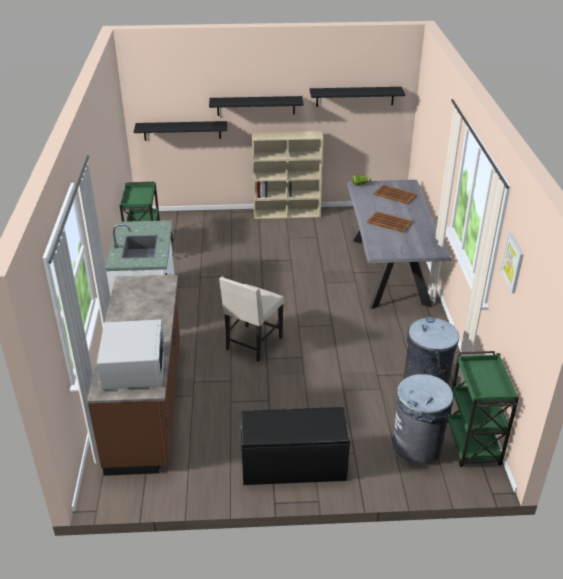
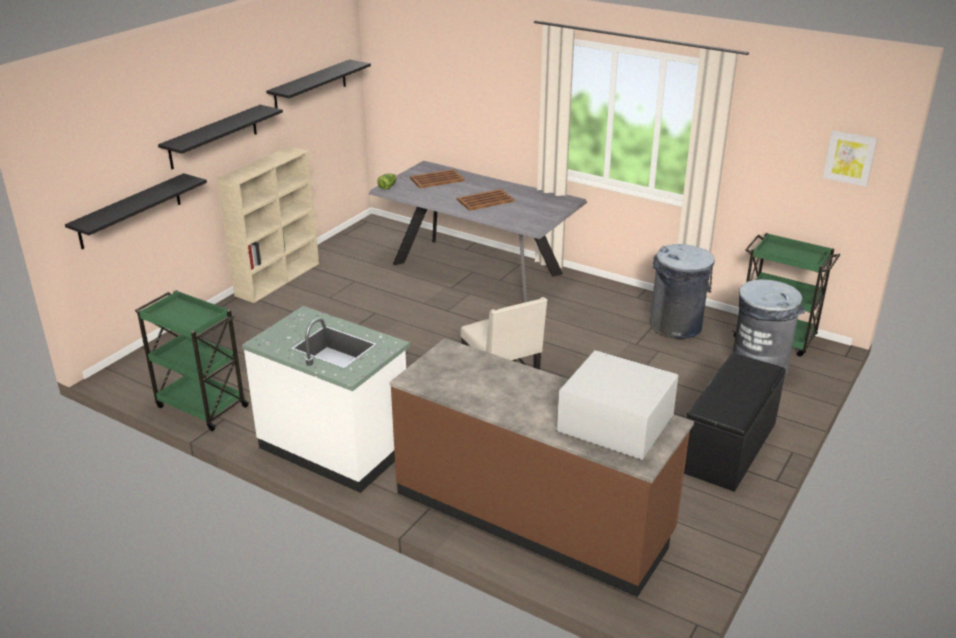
camera: 55 degrees left, 5 degrees down
(513, 262) = (761, 131): picture -> picture (850, 158)

